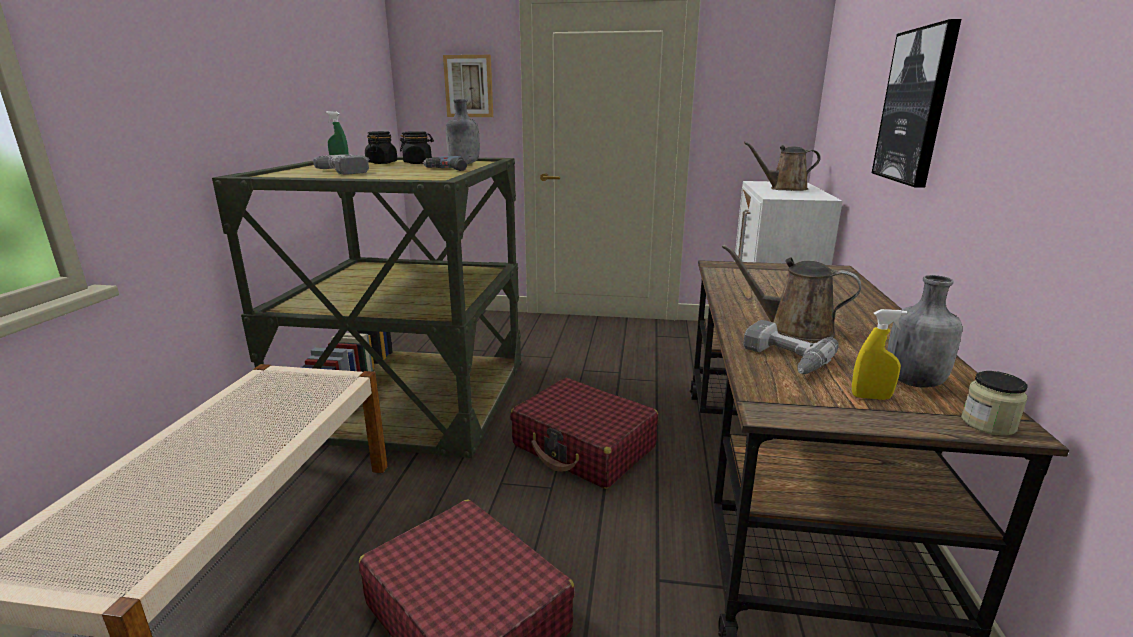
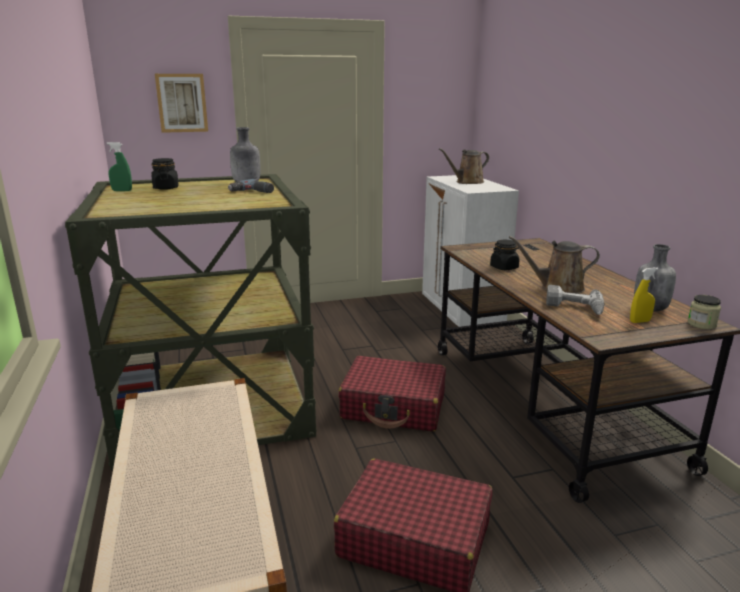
camera: 25 degrees left, 0 degrees up
(353, 170) = (169, 200): power drill -> none
(418, 163) = (201, 185): black jar -> black jar (504, 267)
(915, 106) = (584, 130): picture -> none

